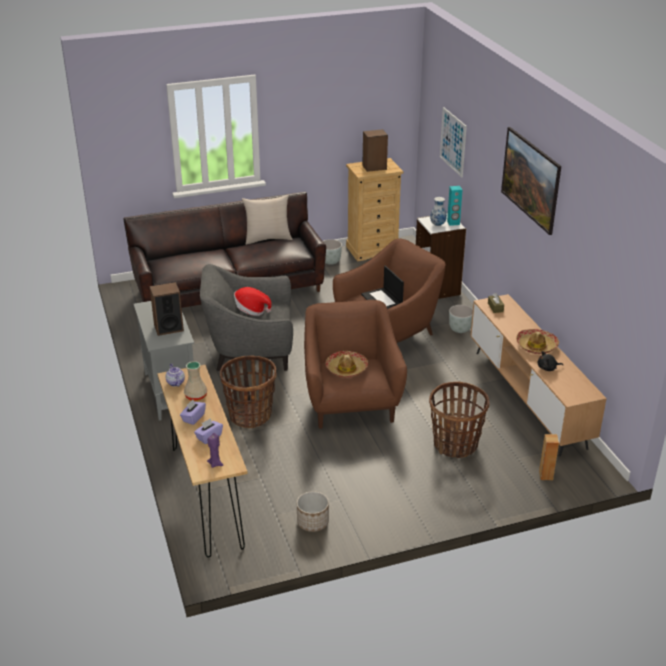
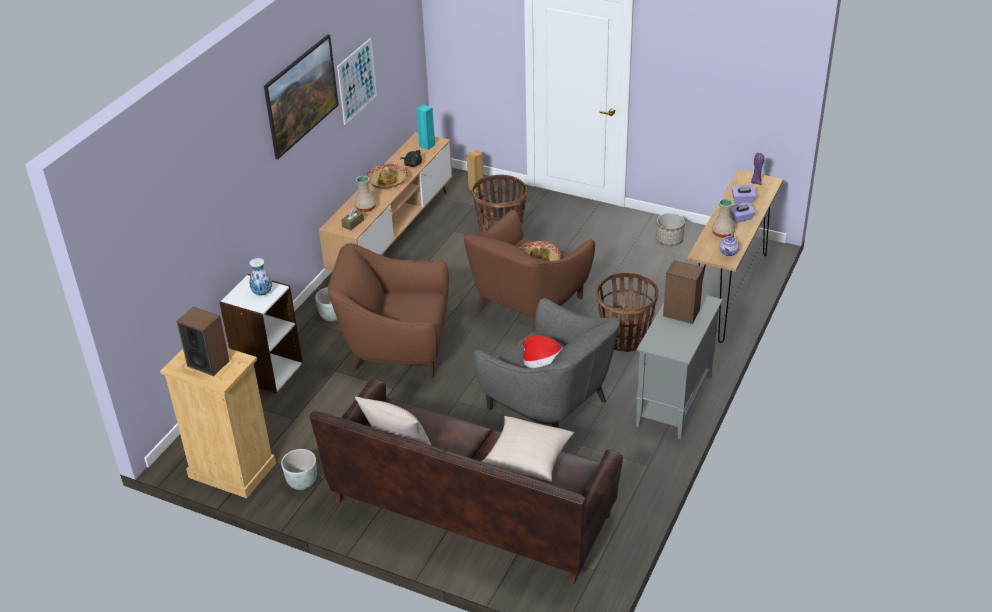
camera: 135 degrees left, 5 degrees up
(195, 263) = (528, 457): none -> beige pillow
(382, 300) = (406, 307): laptop -> none
(453, 142) = (186, 230): picture -> picture (357, 81)
(453, 223) = (245, 286): turquoise speaker -> turquoise speaker (427, 145)
(509, 320) = (365, 208): none -> beige vase

